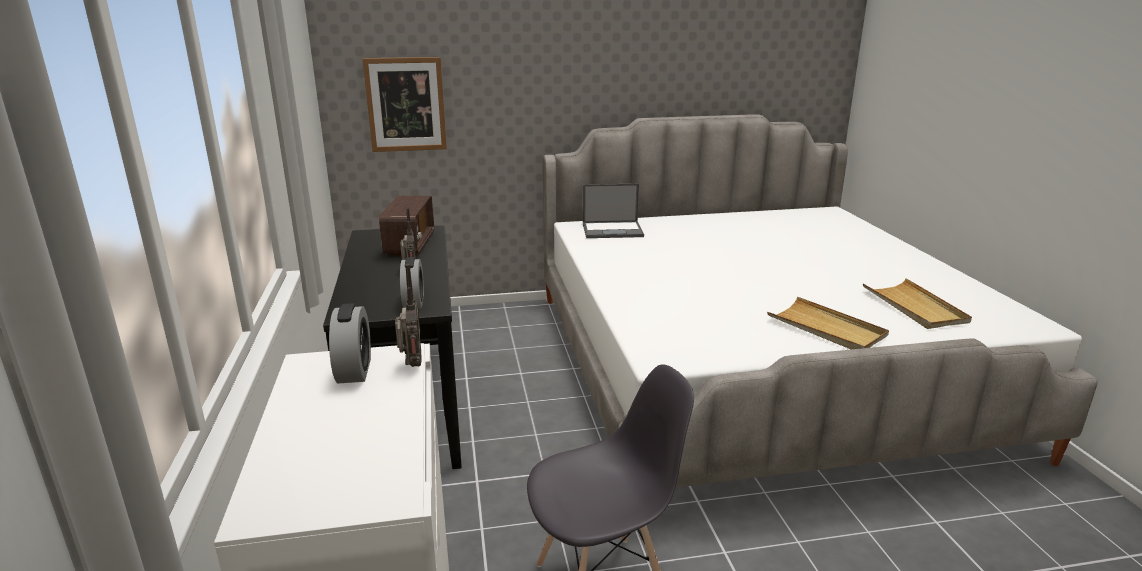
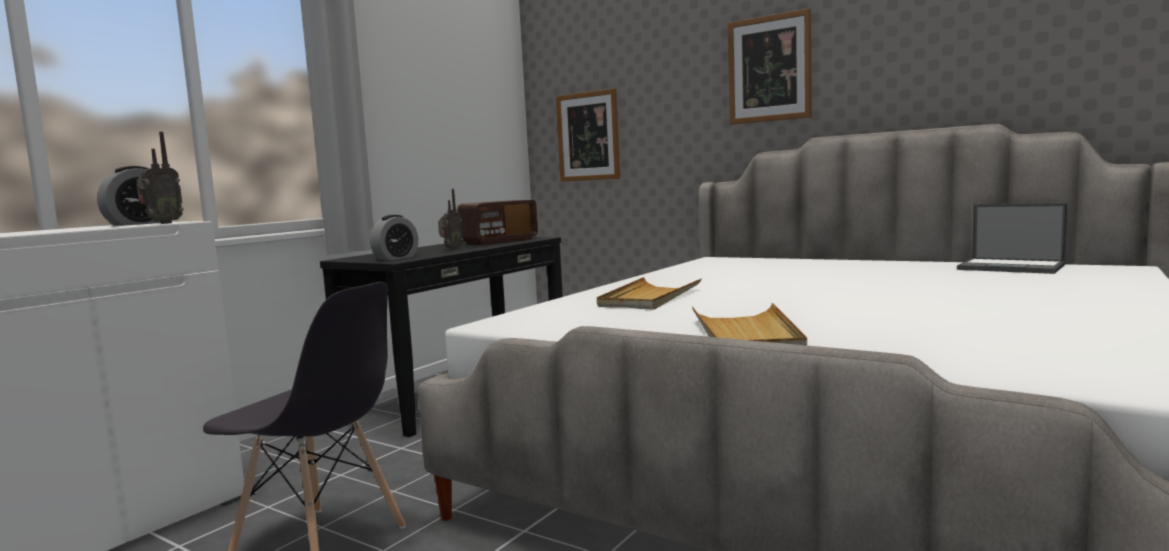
camera: 45 degrees right, 15 degrees down
(598, 55) = (769, 69): none -> picture
(613, 230) = (744, 263): laptop -> laptop (1012, 267)
(914, 307) = (960, 340): beige tray -> beige tray (649, 298)

